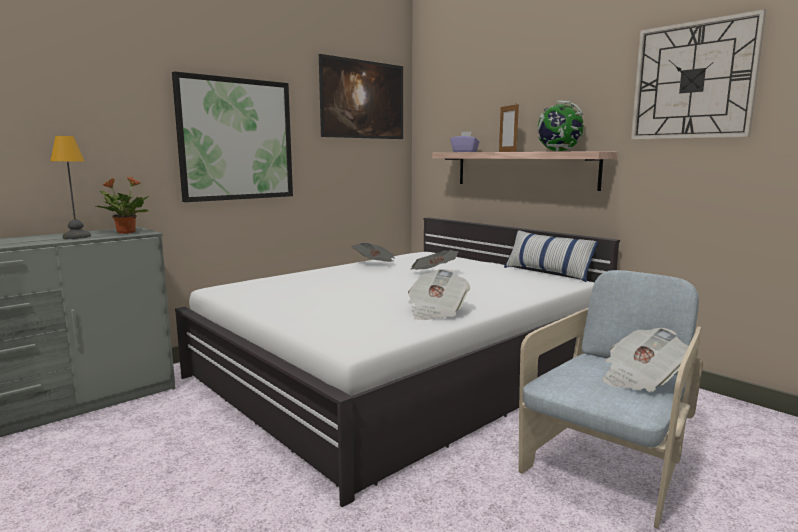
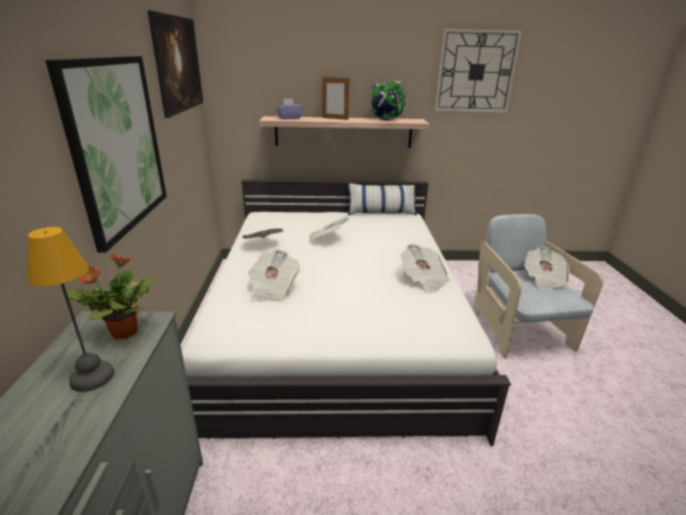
camera: 50 degrees left, 15 degrees up
(307, 281) = (272, 289): none -> newspaper

